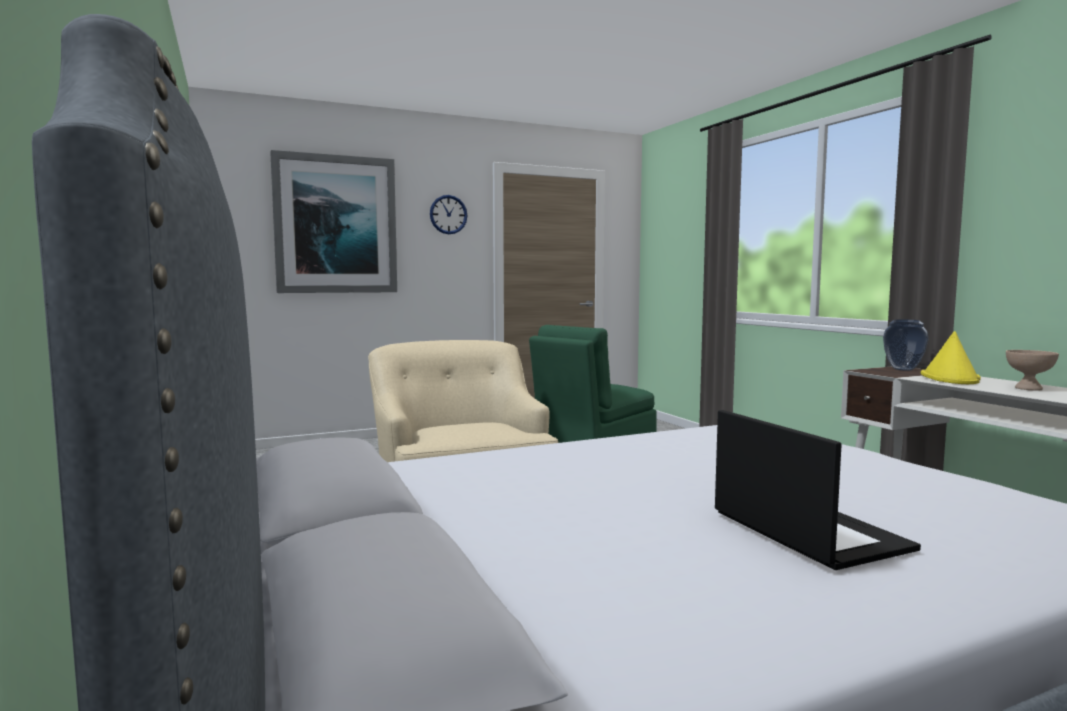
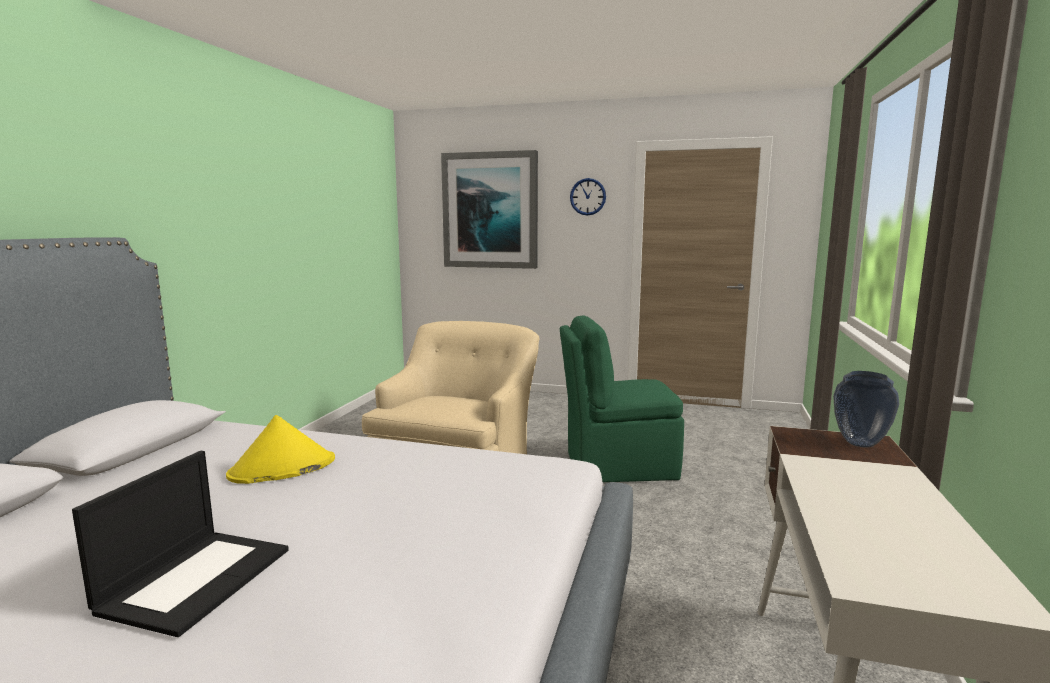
camera: 40 degrees right, 5 degrees up
(950, 378) = (857, 474): yellow hat -> yellow hat (282, 468)
(1027, 388) = (894, 525): beige bowl -> none

